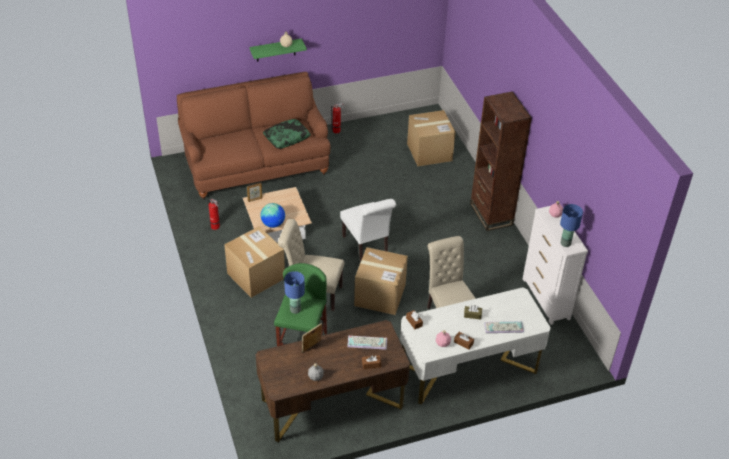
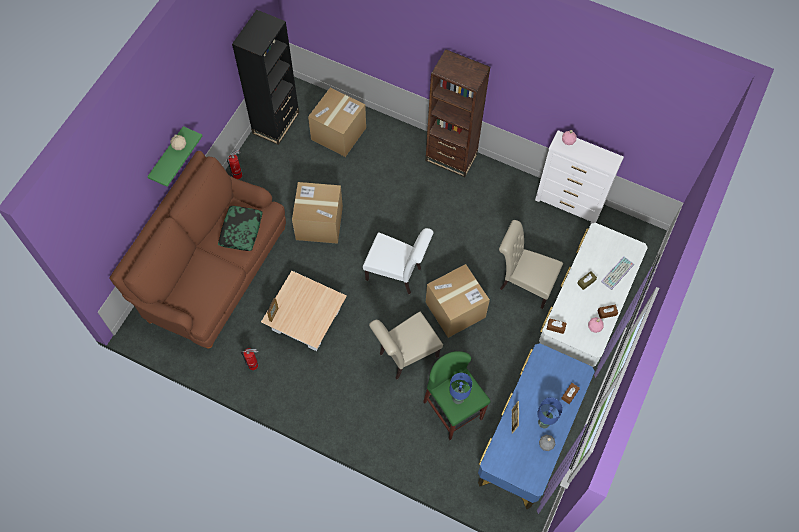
camera: 45 degrees left, 20 degrees up
(256, 276) = (343, 381): cardboard box -> cardboard box (319, 223)
(273, 224) = (318, 325): globe -> none
(332, 403) = (528, 438): brown desk -> blue desk
(367, 342) = (545, 377): keyboard -> none
(396, 121) = (276, 123): none -> black bookcase
(565, 243) = (603, 163): blue table lamp -> blue table lamp (543, 423)

